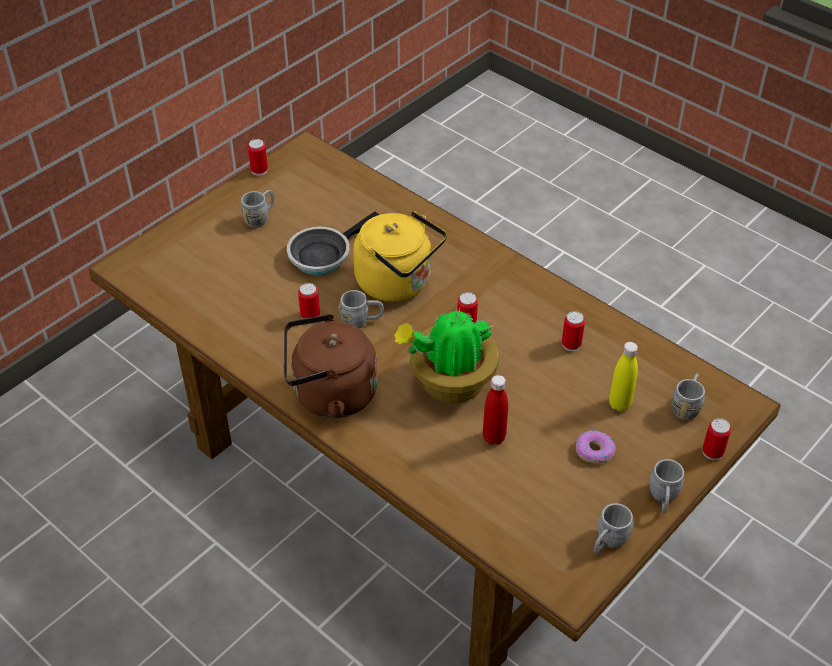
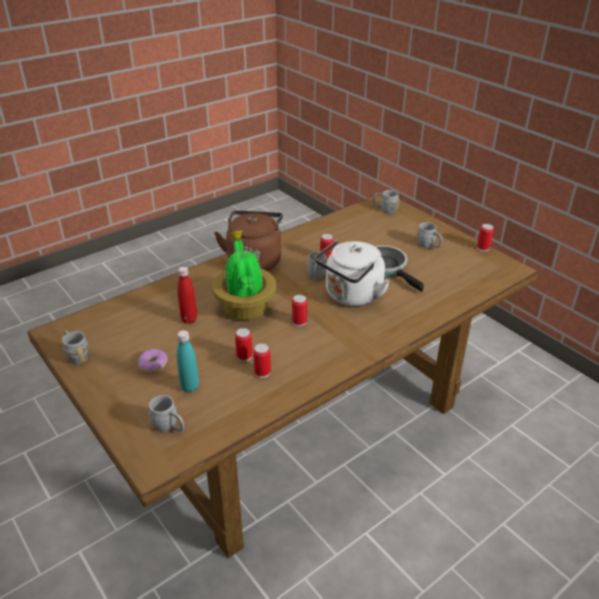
camera: 100 degrees right, 10 degrees down
(398, 283) = (351, 296): yellow kettle -> white kettle
(619, 404) = (190, 387): yellow bottle -> turquoise bottle
(663, 499) = (92, 390): grey mug -> grey mug (385, 209)
(712, 452) = (116, 430): can -> can (244, 356)

